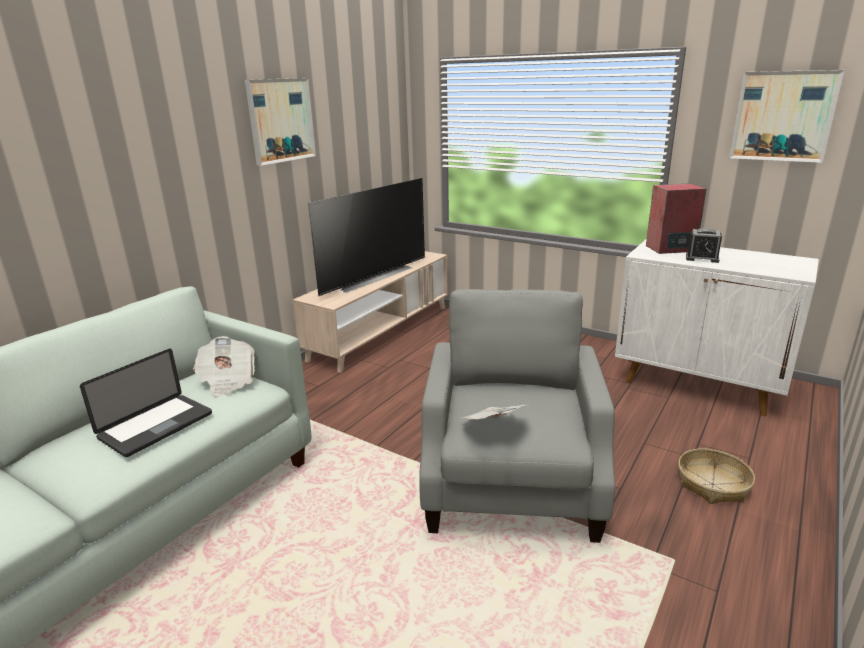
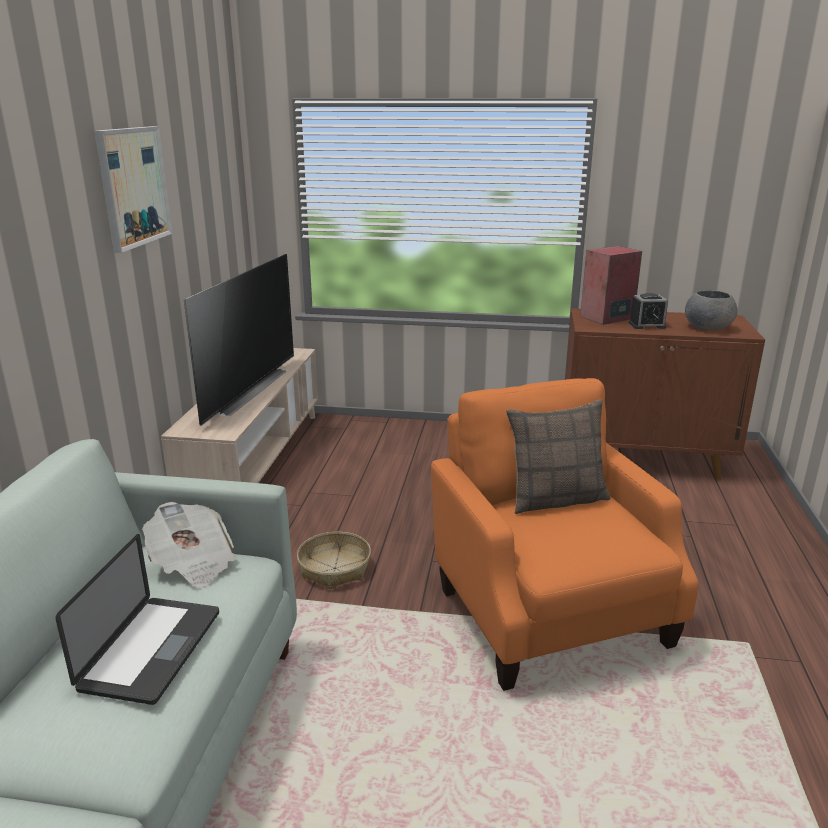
camera: 25 degrees left, 0 degrees up
(493, 427) = (570, 547): newspaper -> none
(511, 486) = (549, 612): grey armchair -> orange armchair
(518, 390) = (556, 499): none -> pillow
(699, 384) = (644, 459): white cabinet -> brown cabinet
(712, 484) = (726, 559): basket -> basket (334, 568)
(764, 266) = (708, 328): none -> grey bowl
(783, 116) = (697, 173): picture -> none

